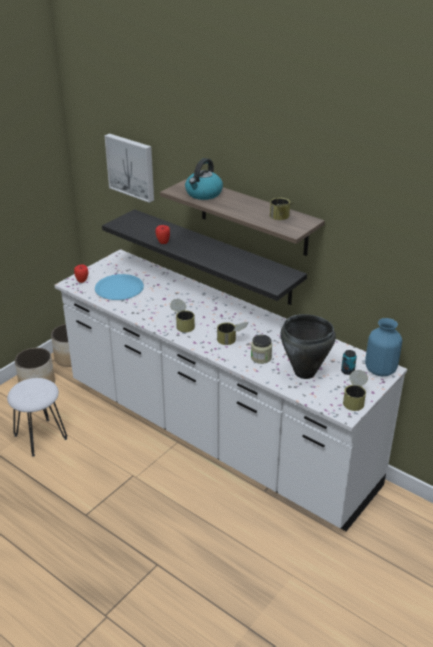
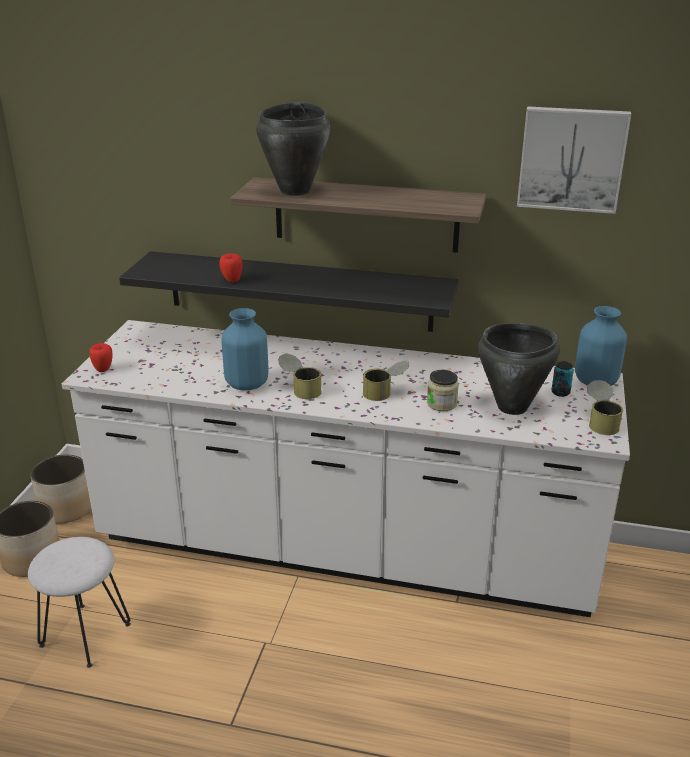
camera: 25 degrees left, 5 degrees down
(119, 288) = (169, 367): blue plate -> none
(131, 167) = (142, 184): picture -> picture (571, 159)
(154, 312) = (247, 384): none -> blue vase
(203, 194) = (295, 191): kettle -> black cooking pot
(281, 218) = (431, 199): can -> none

